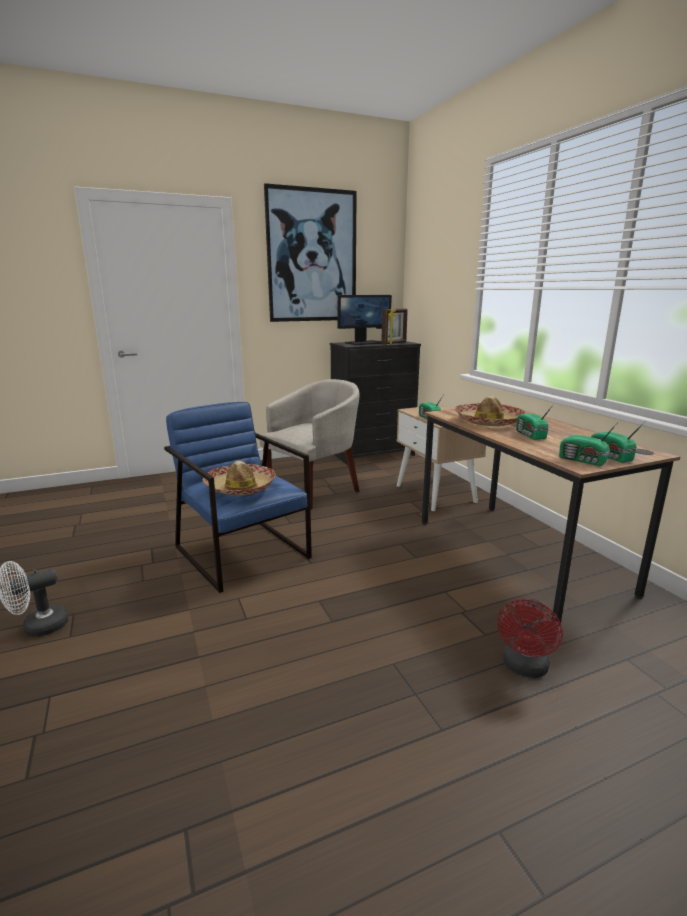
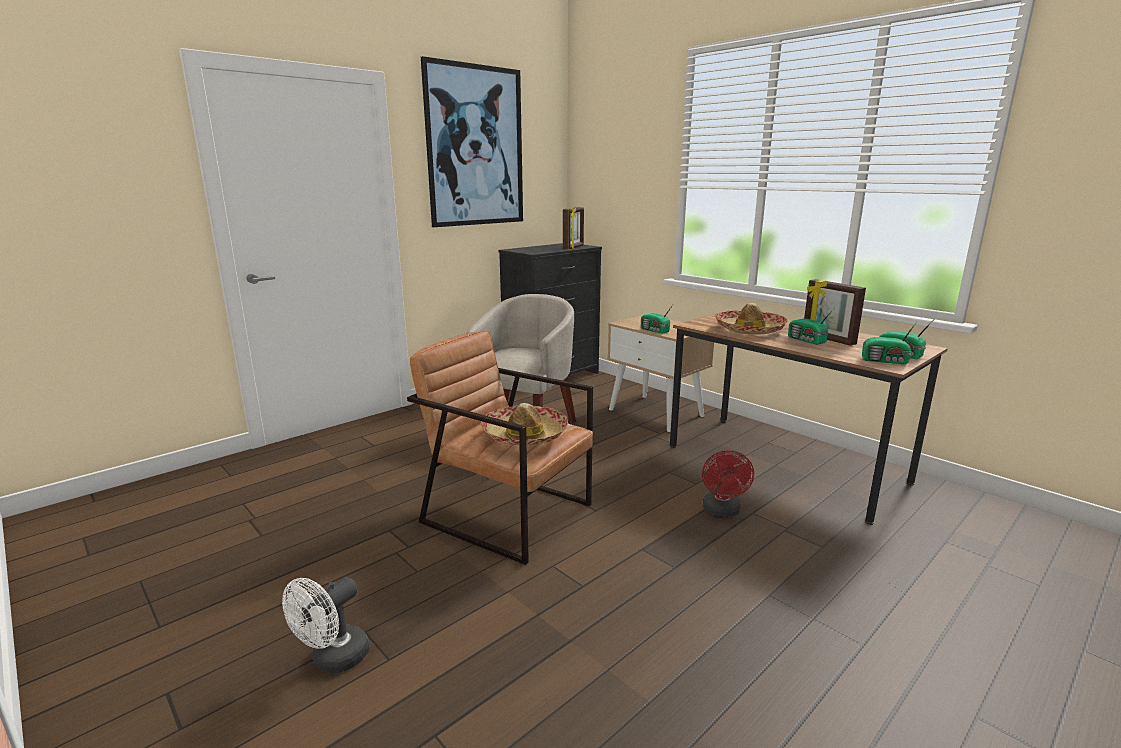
camera: 20 degrees left, 0 degrees up
(242, 552) = (507, 512): blue armchair -> brown armchair
(364, 343) = (540, 248): monitor -> none
(524, 668) = (879, 570): red fan -> red fan (722, 511)
(554, 436) = (827, 339): none -> picture frame

